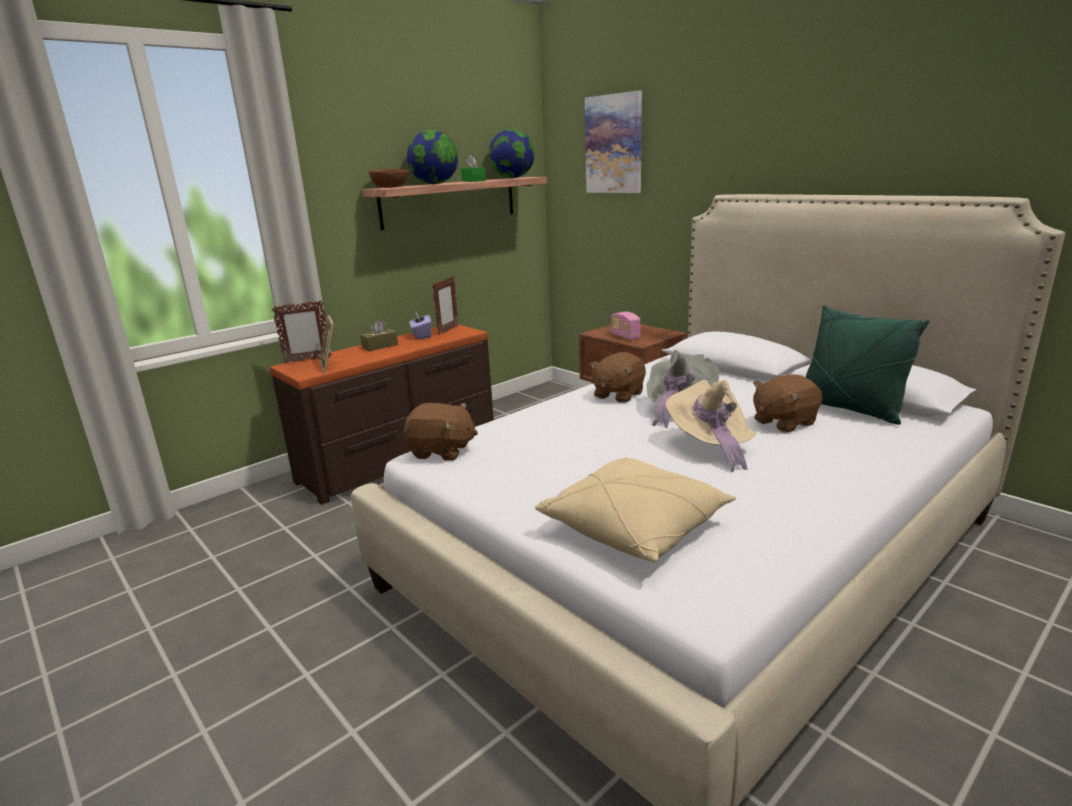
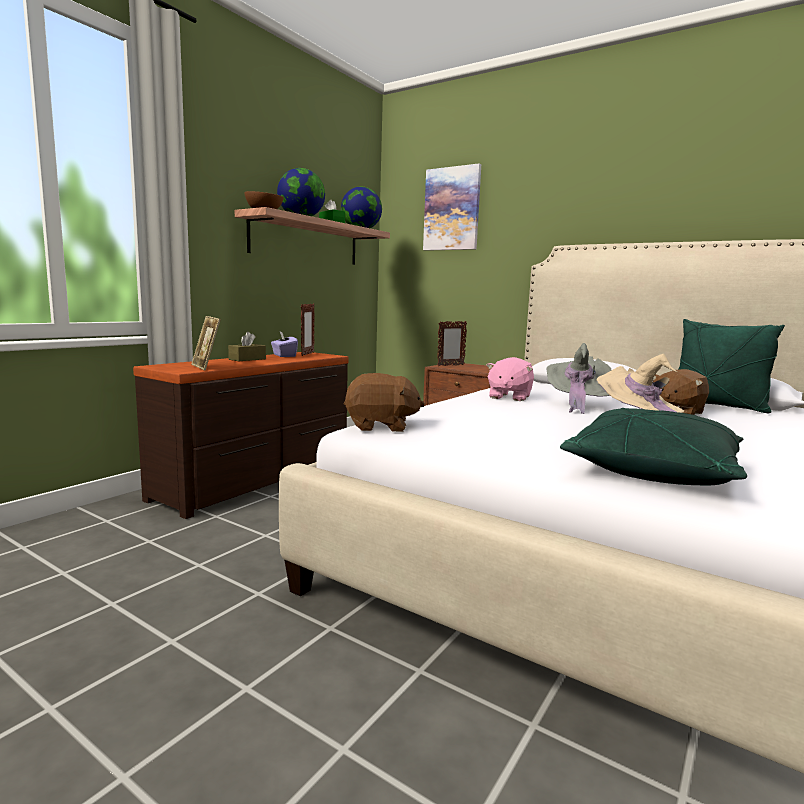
camera: 15 degrees left, 10 degrees down
(307, 360) = (175, 364): picture frame -> picture frame (450, 365)
(618, 395) = (509, 397): brown plush toy -> pink plush toy
(625, 336) = (469, 369): radio -> none
(635, 526) = (652, 470): beige pillow -> green pillow

